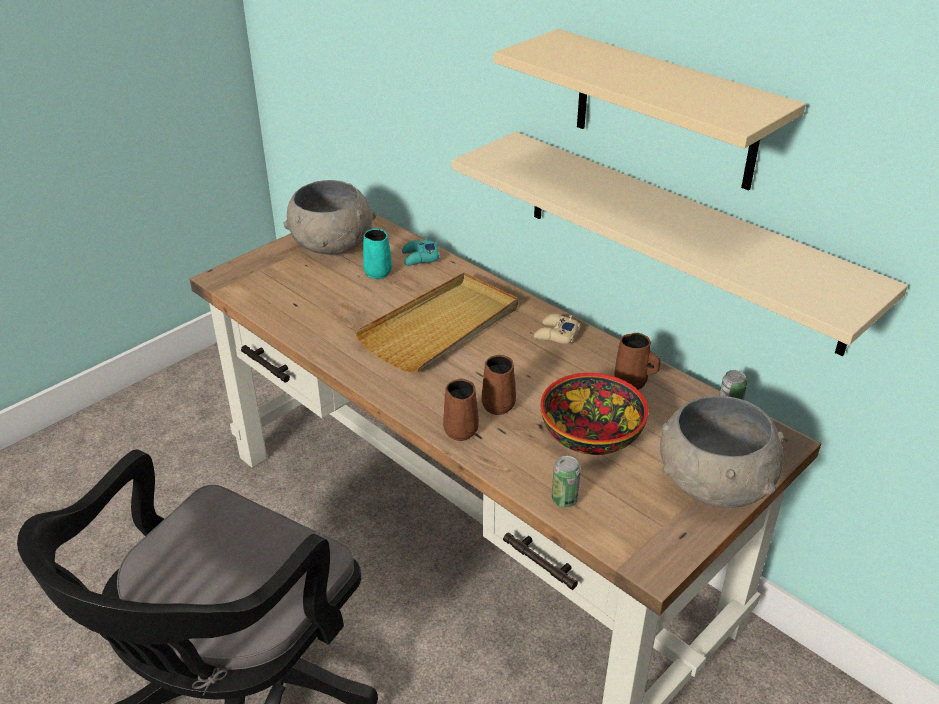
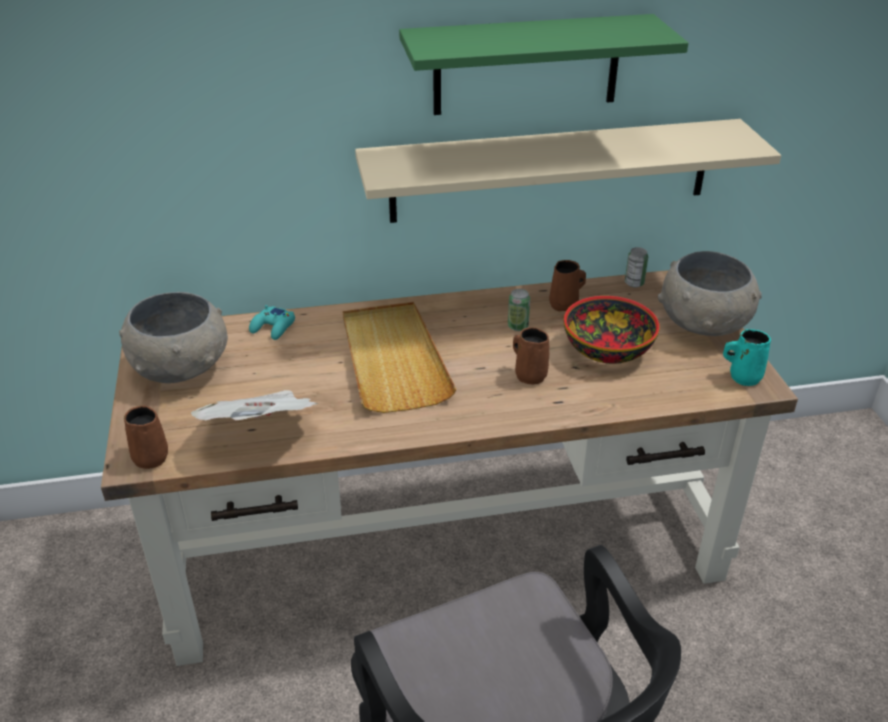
camera: 55 degrees left, 0 degrees up
(298, 309) = (262, 430): none -> newspaper
(377, 271) = (263, 359): turquoise mug -> turquoise mug (743, 377)
(461, 429) = (542, 406): brown mug -> brown mug (149, 457)
(556, 334) = (470, 310): beige game controller -> none
(564, 499) = (668, 393): can -> can (518, 326)
(665, 110) = (526, 65): beige shelf -> green shelf

